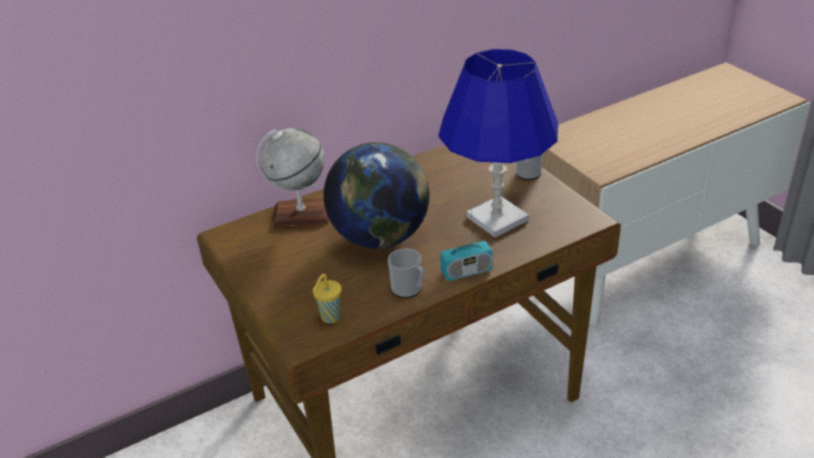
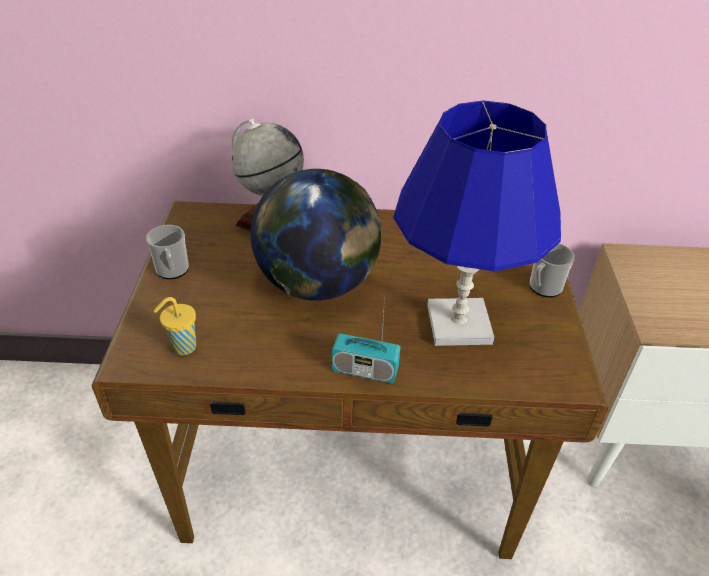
camera: 30 degrees right, 5 degrees up
(409, 290) = (286, 359): mug -> mug (173, 271)

